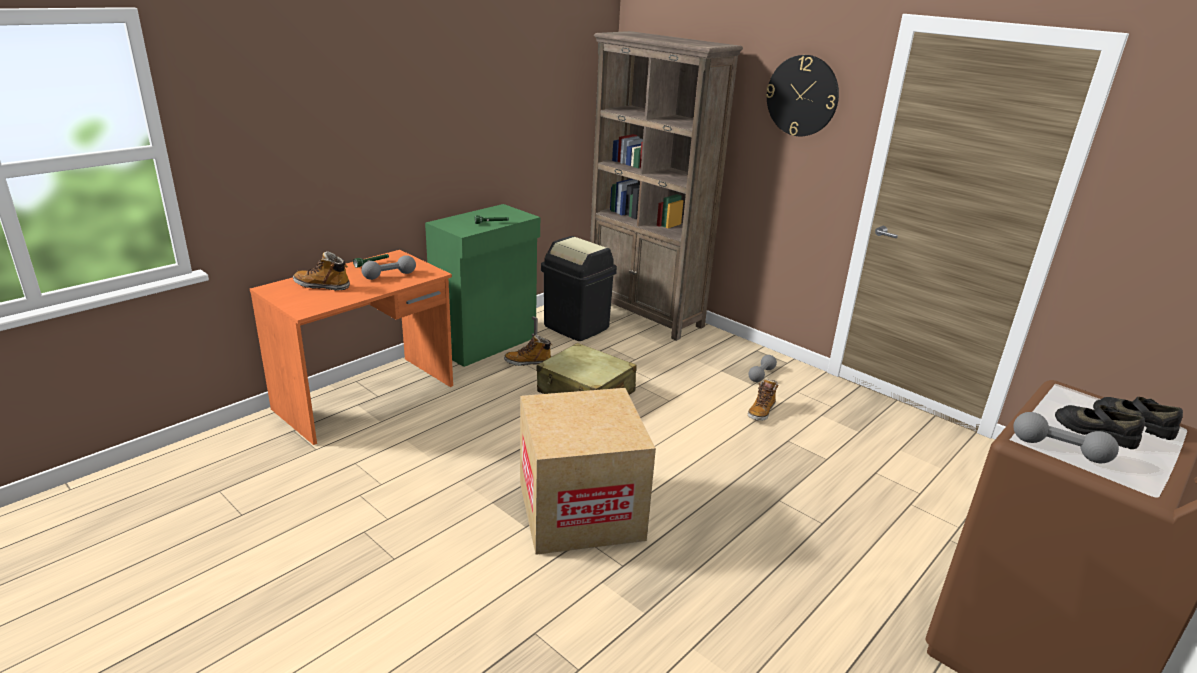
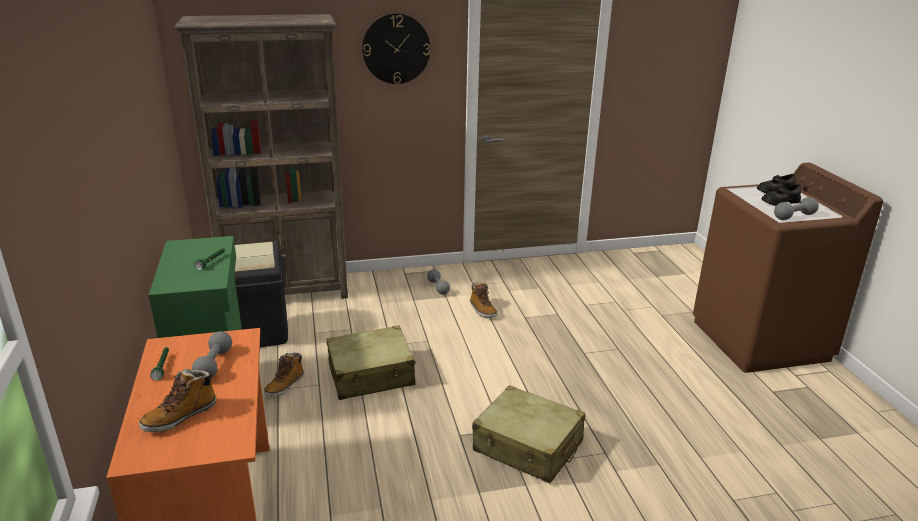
camera: 55 degrees left, 0 degrees up
(580, 510) = (528, 446): cardboard box -> beige suitcase

